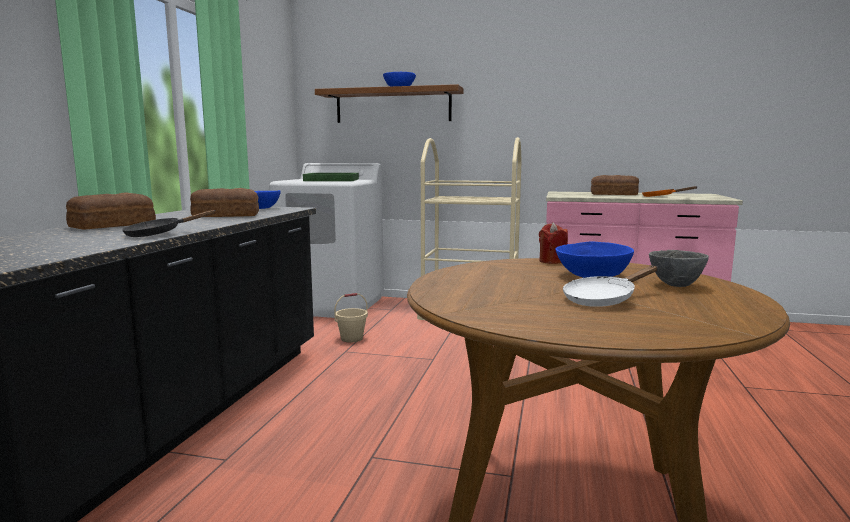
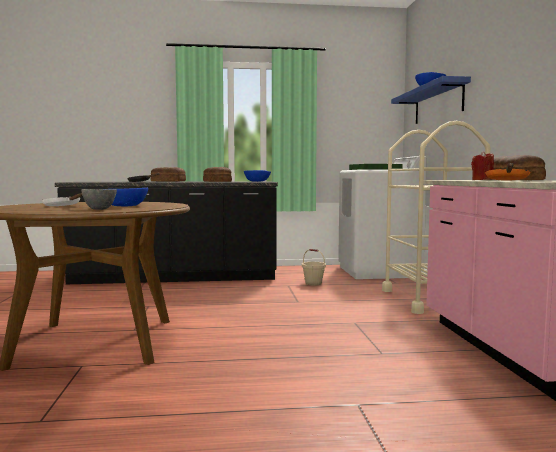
camera: 70 degrees right, 5 degrees down
(393, 106) = (438, 103): brown shelf -> blue shelf
(552, 261) = (172, 204): red candle -> red candle (482, 180)

